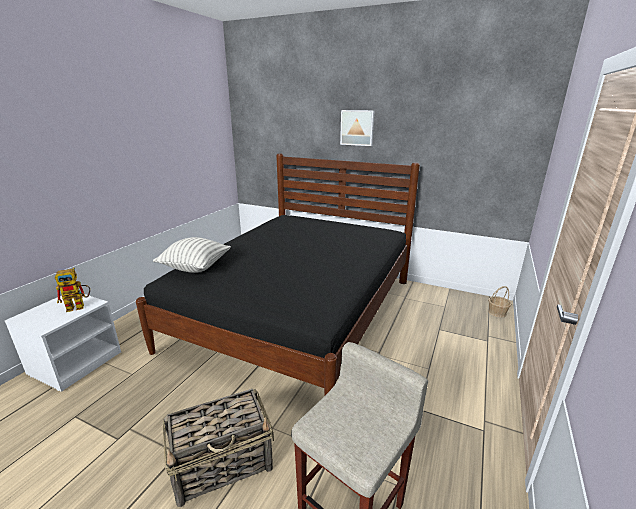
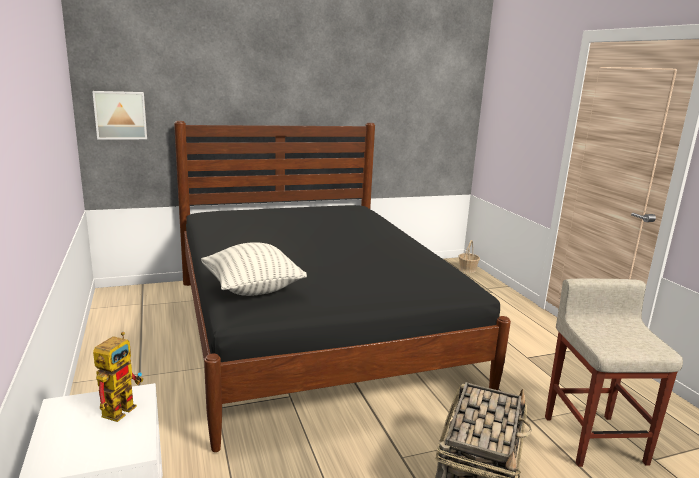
camera: 45 degrees left, 5 degrees down
(357, 127) = (294, 82): picture -> picture (120, 115)

